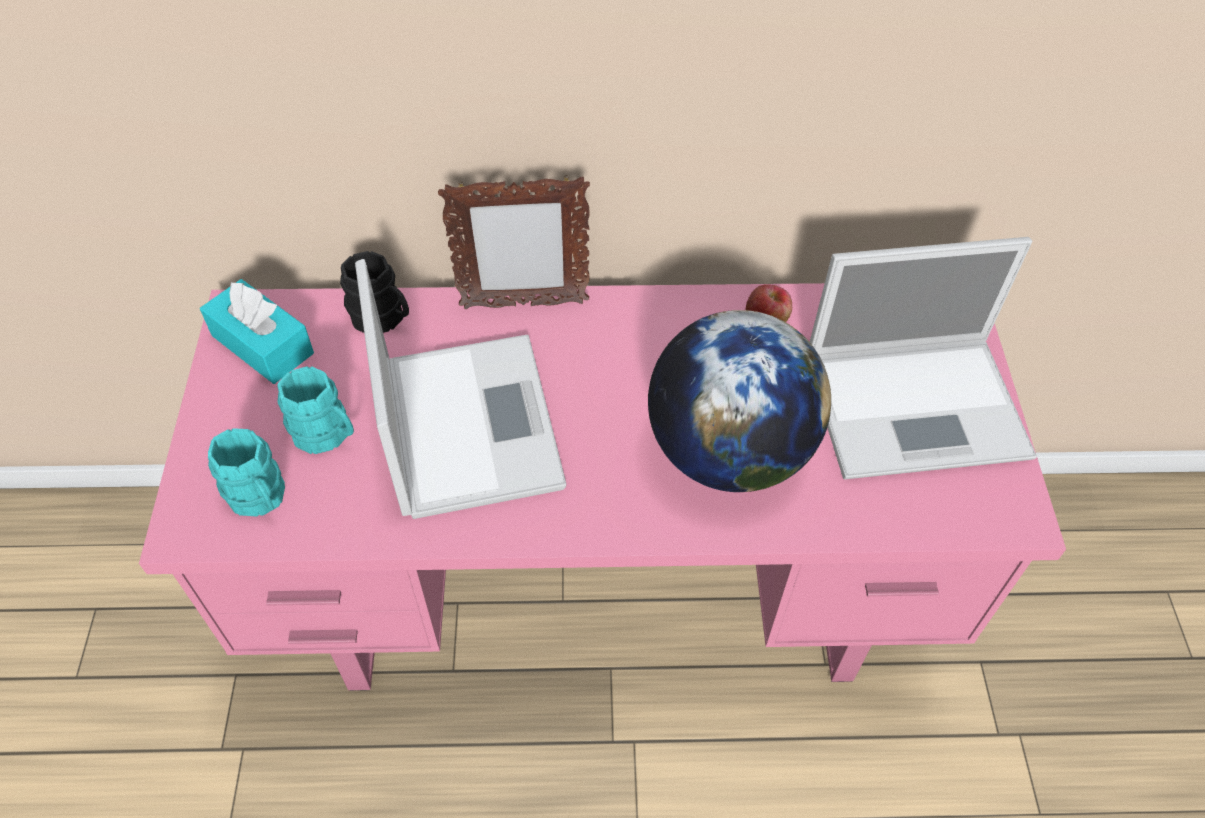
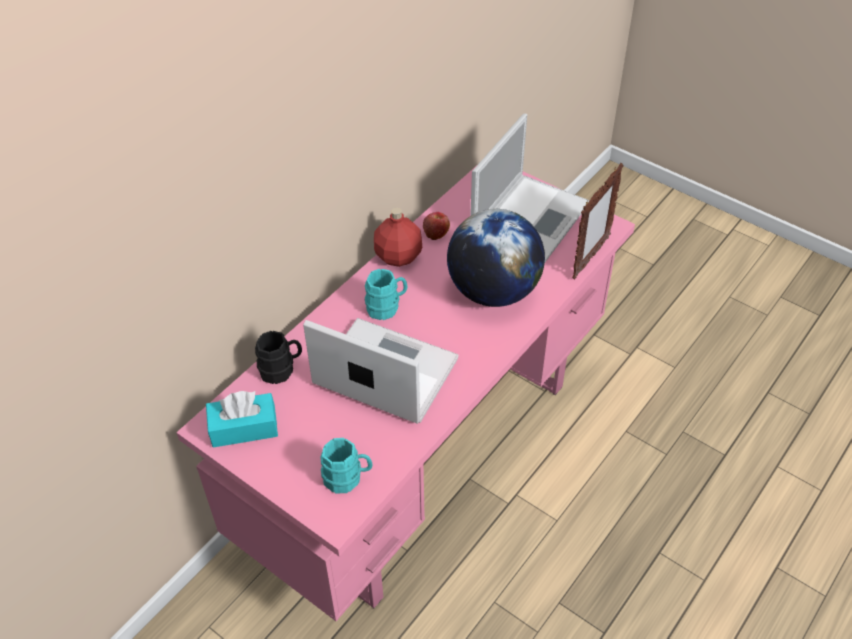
camera: 50 degrees left, 5 degrees down
(327, 435) = (334, 431): turquoise mug -> turquoise mug (387, 306)
(523, 305) = (333, 310): picture frame -> picture frame (590, 258)
(683, 308) = (399, 256): none -> red bottle

